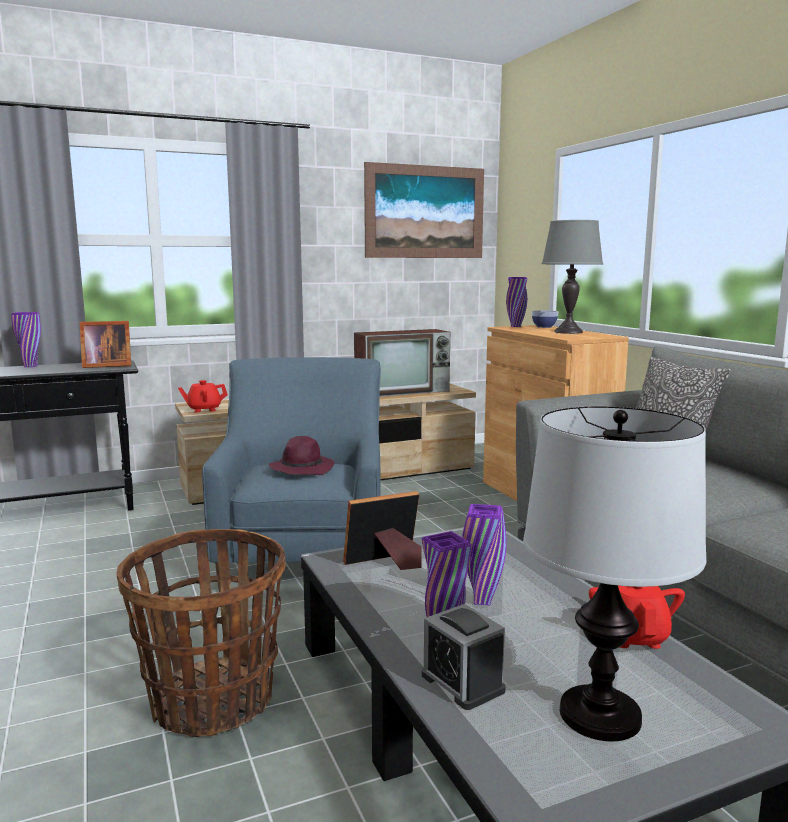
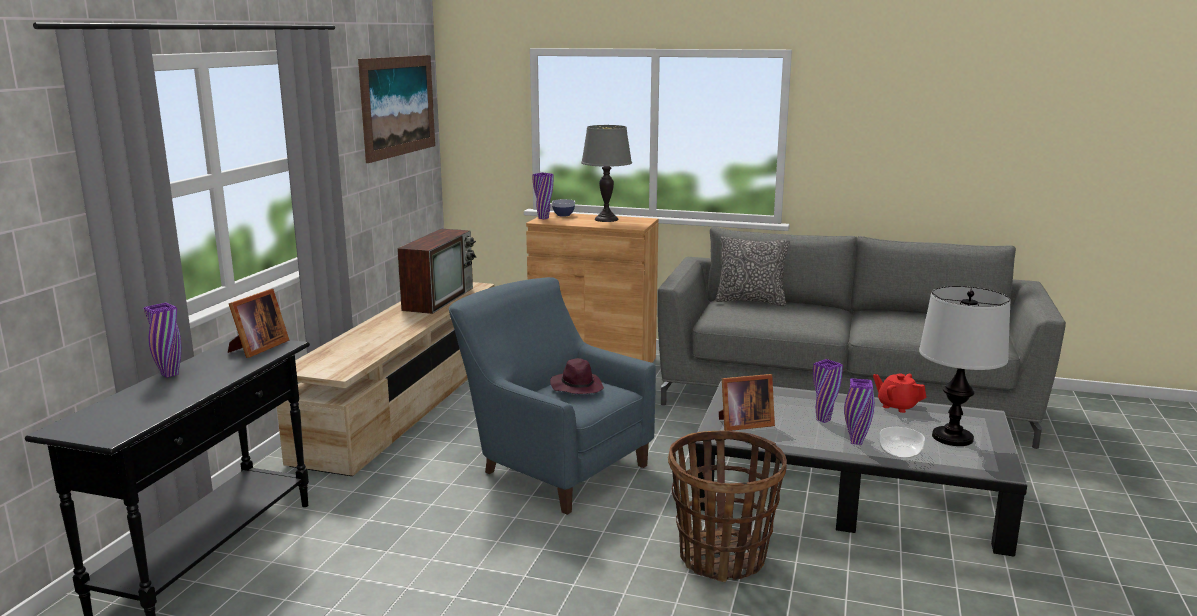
camera: 50 degrees left, 5 degrees up
(204, 409) = (337, 369): red teapot -> none
(386, 563) = (743, 424): picture frame -> picture frame turned 120 degrees counterclockwise
(462, 683) = (900, 452): alarm clock -> bowl

